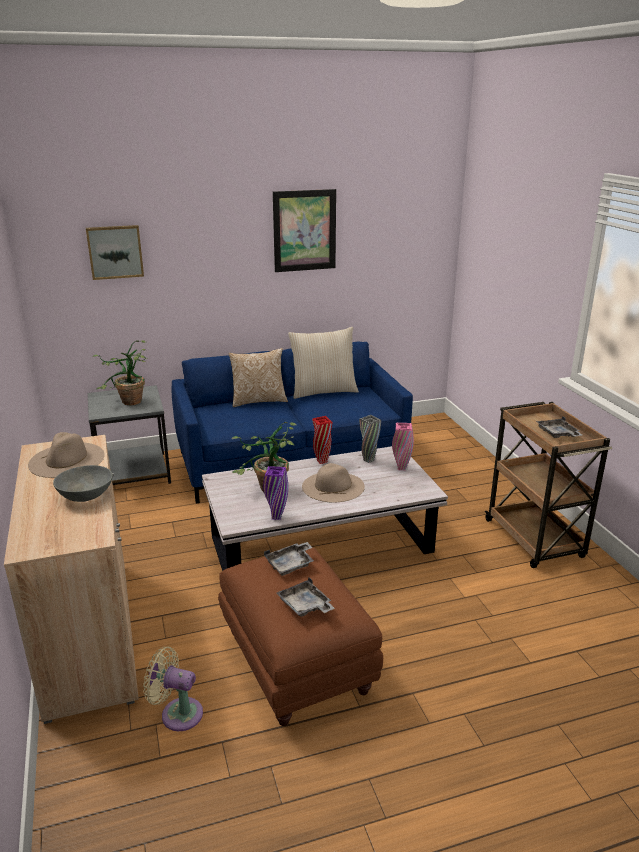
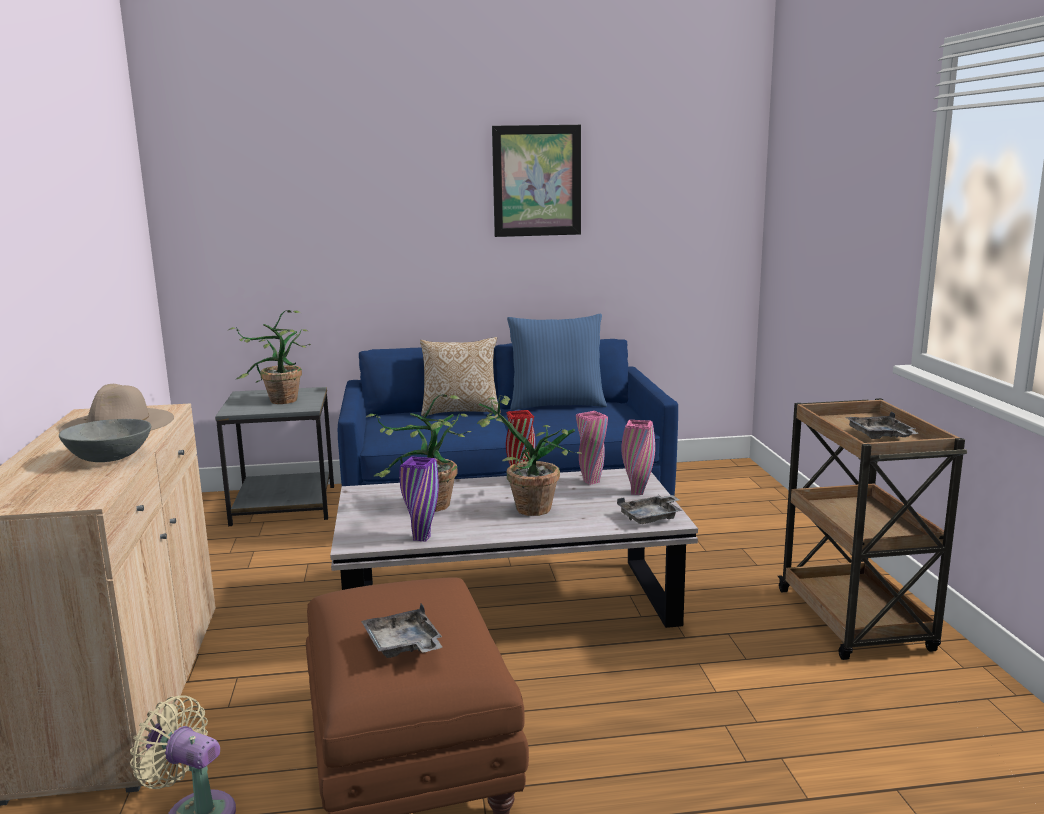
camera: 10 degrees right, 10 degrees down
(115, 252) = (277, 200): picture -> none
(291, 564) = (409, 592): grey tray -> grey tray (651, 517)
(323, 391) = (556, 404): beige pillow -> blue pillow
(333, 486) = (524, 508): beige hat -> potted plant
(368, 460) = (591, 481): grey vase -> pink vase

